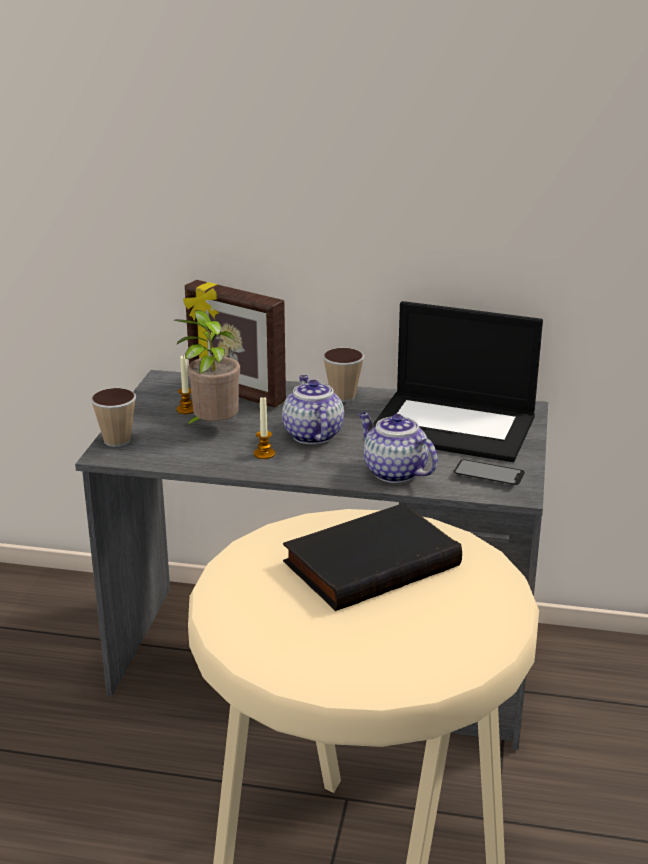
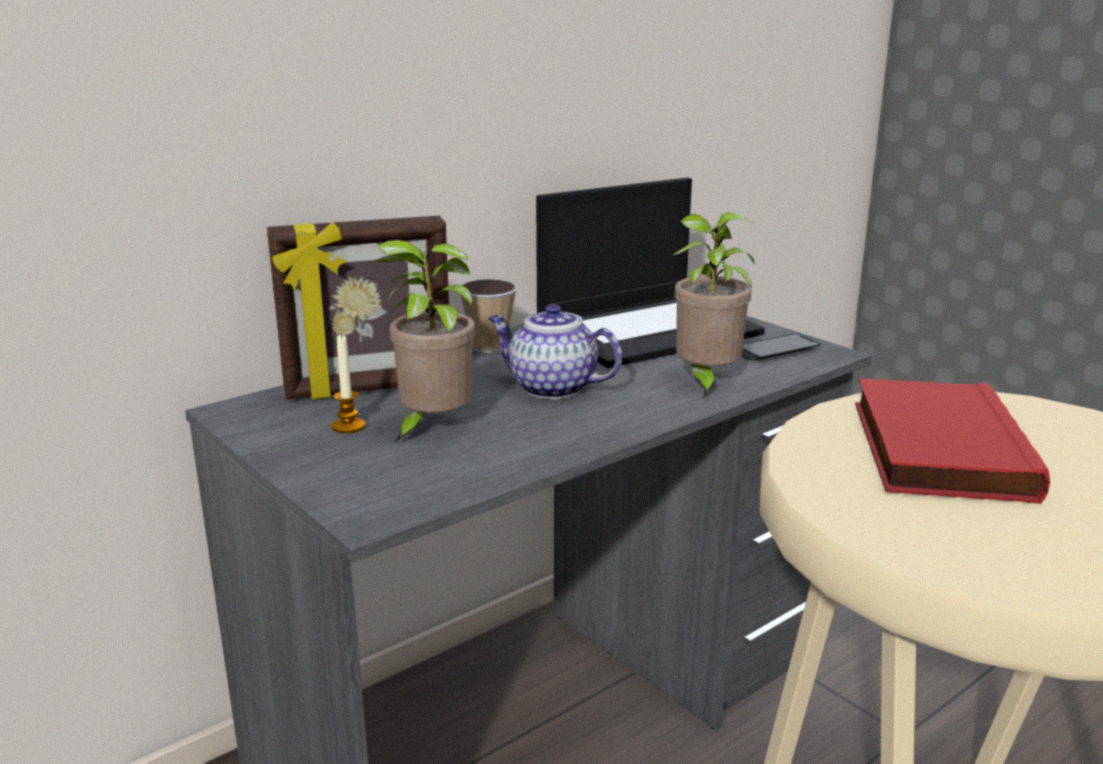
camera: 50 degrees left, 5 degrees down
(117, 440) = (344, 496): cup -> none
(264, 454) = (554, 424): candle -> none
(370, 562) = (934, 449): black book -> red book
(393, 472) = (705, 382): teapot -> potted plant

